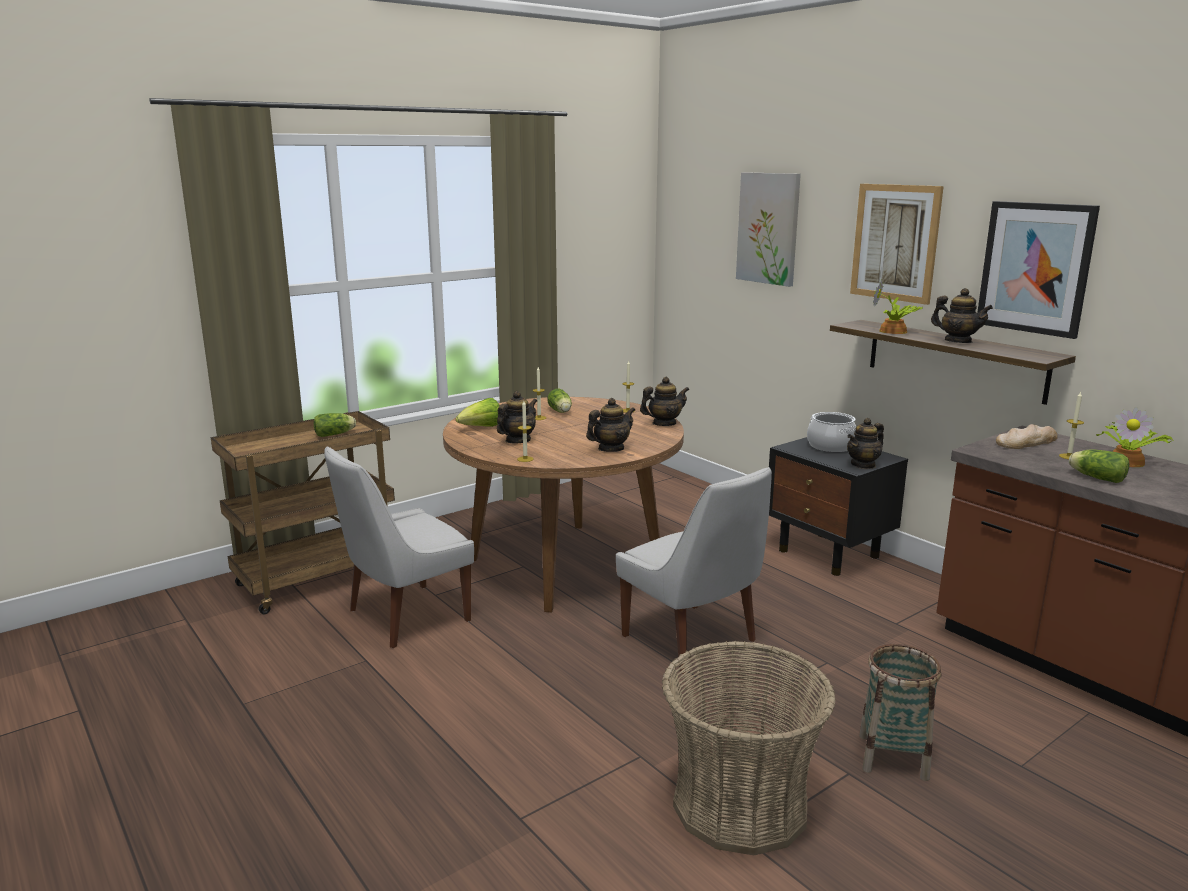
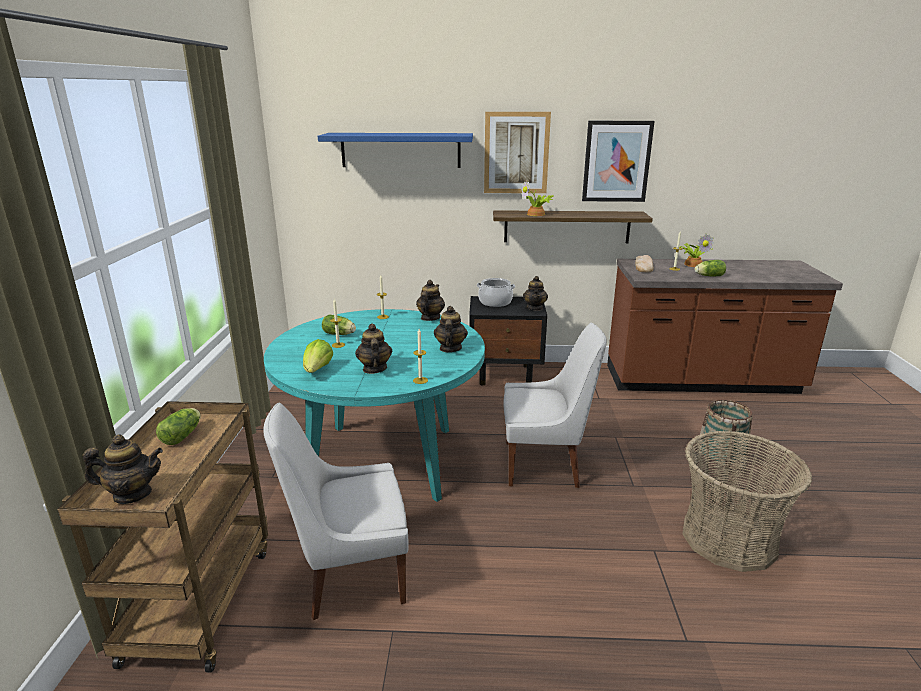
camera: 50 degrees left, 5 degrees up
(404, 617) = (350, 575): white chair -> white chair turned 75 degrees clockwise
(565, 564) = (383, 460): brown dining table -> turquoise dining table
(768, 228) = (400, 150): picture -> blue shelf
(958, 341) = (581, 214): teapot -> teapot (132, 494)

